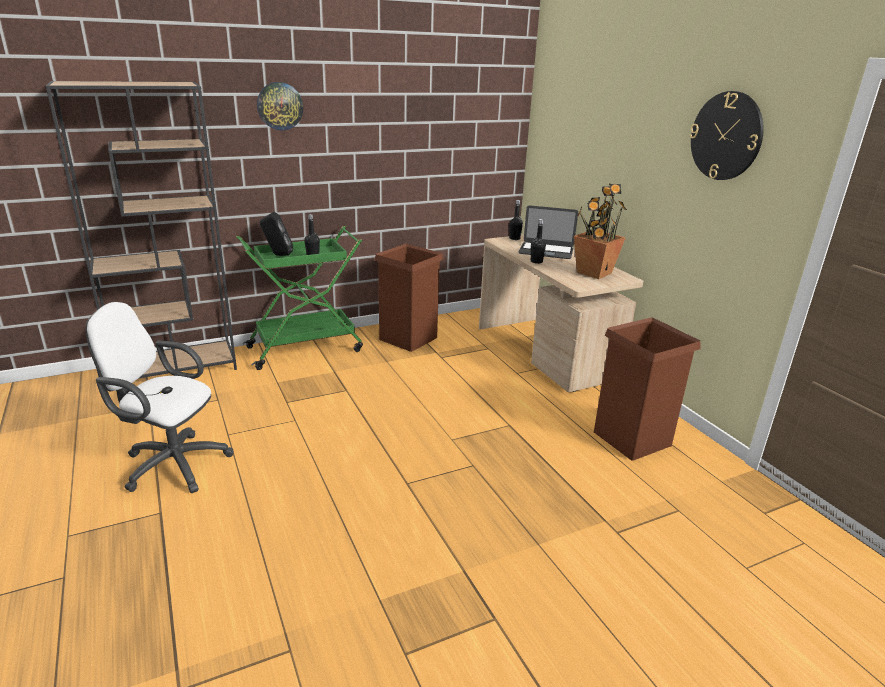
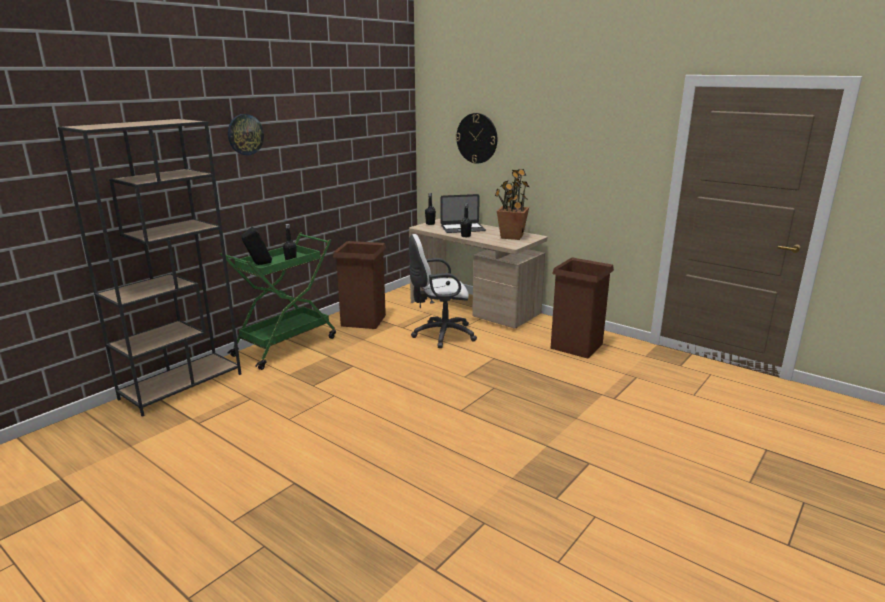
camera: 25 degrees left, 5 degrees down
(171, 463) = (263, 450): white office chair -> white office chair (440, 335)
(726, 136) = (597, 128): wall clock -> wall clock (477, 138)

